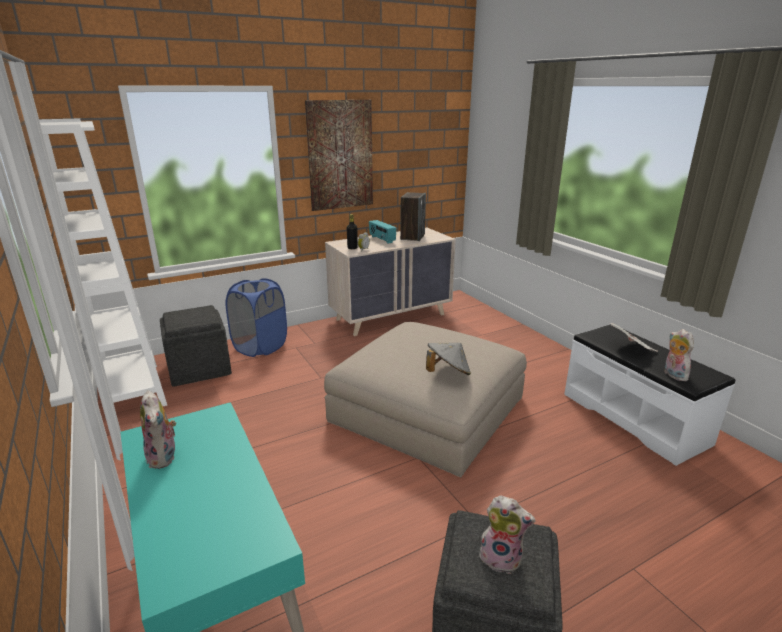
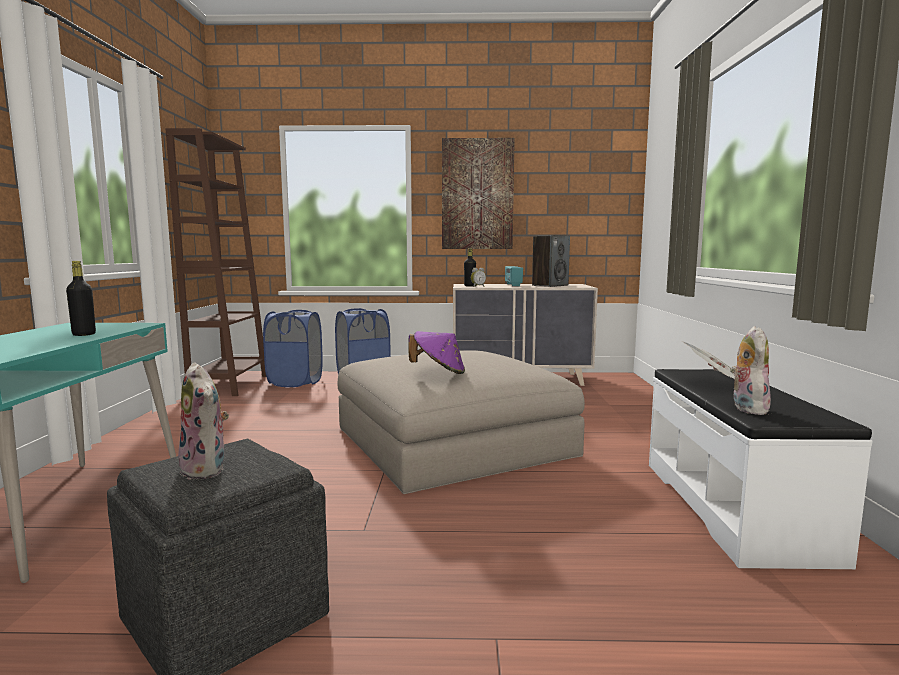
camera: 30 degrees right, 15 degrees down
(134, 390) = (230, 385): white bookcase -> brown bookcase
(164, 457) = (56, 330): plush toy -> none
(200, 368) = (295, 382): grey ottoman -> blue laundry basket
(221, 457) = (84, 334): none -> black bottle
(448, 373) = (439, 372): grey hat -> purple hat

